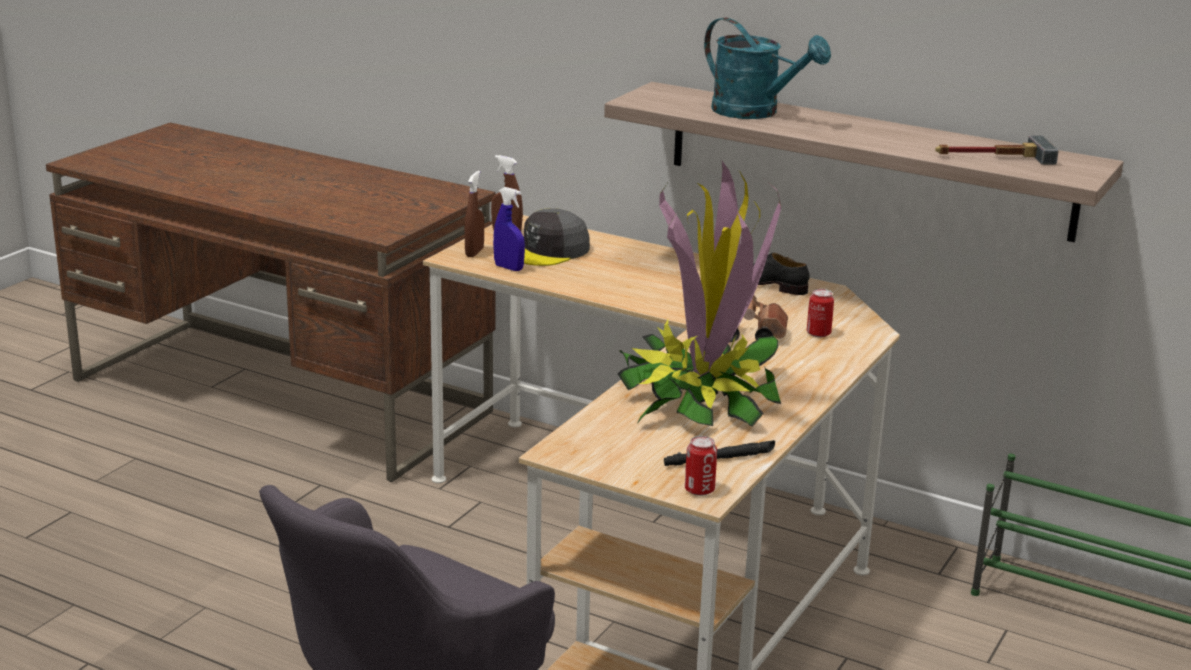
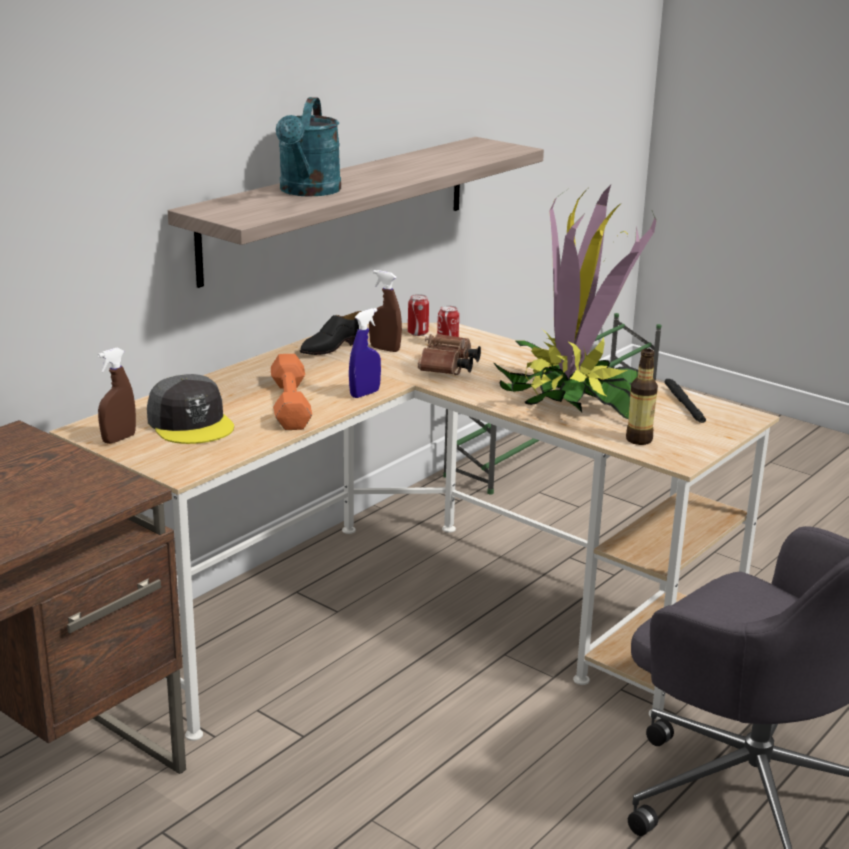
camera: 80 degrees left, 0 degrees up
(474, 252) = (171, 459): brown spray bottle -> brown spray bottle (385, 349)
(509, 268) = (230, 446): blue spray bottle -> blue spray bottle (365, 394)
(602, 432) = (639, 439): none -> bottle
(611, 280) = (290, 403): none -> orange dumbbell
(699, 490) = (738, 417): can -> can (418, 333)
(755, 113) = (308, 192): turquoise watering can -> turquoise watering can turned 135 degrees clockwise
(992, 157) = (462, 156): hammer -> none

